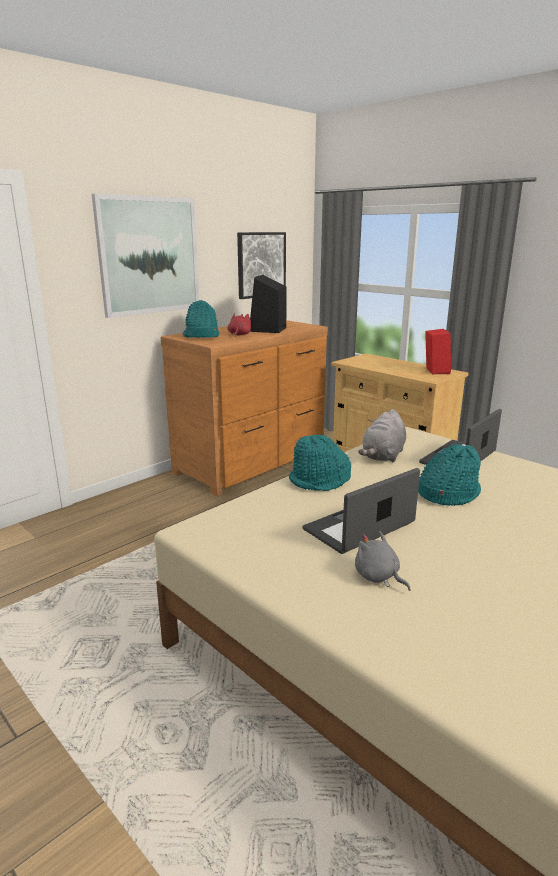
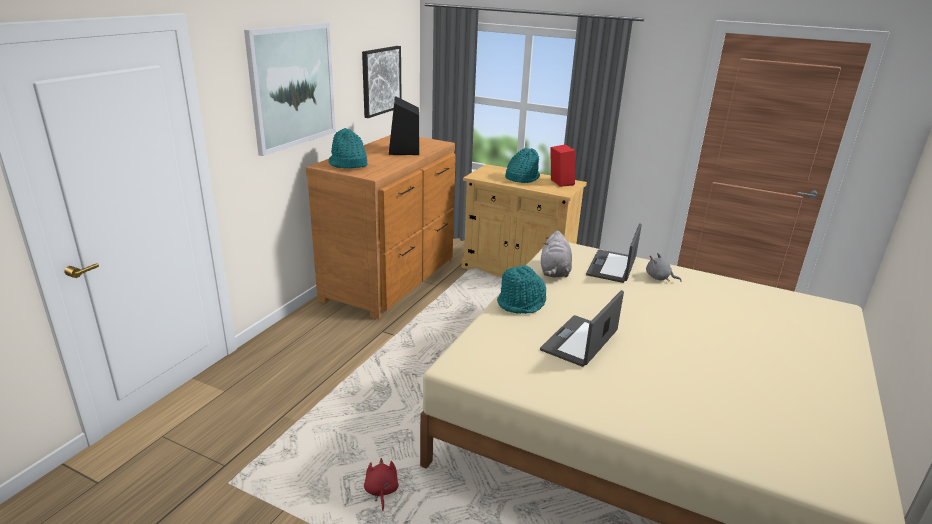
camera: 20 degrees left, 5 degrees up
(239, 335) = (384, 160): red plush toy -> red plush toy (381, 491)
(378, 577) = (619, 380): grey plush toy -> grey plush toy (659, 278)
(447, 493) = (623, 301): turquoise hat -> turquoise hat (521, 178)

